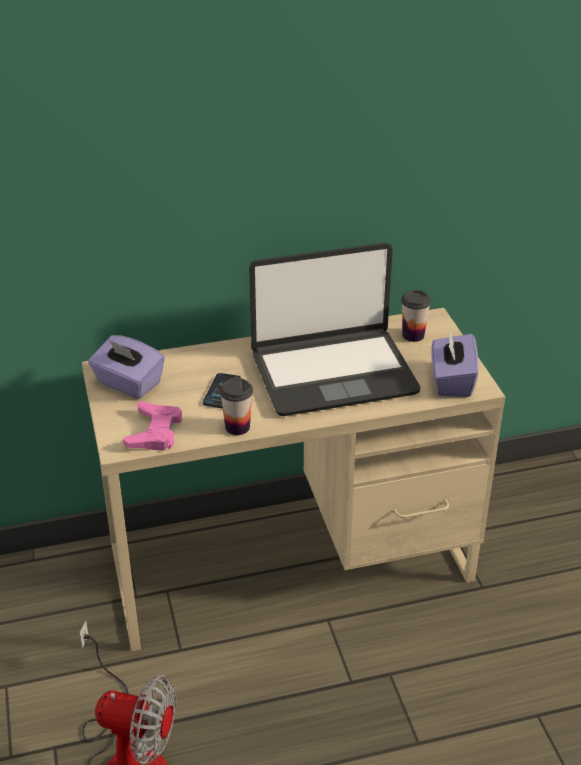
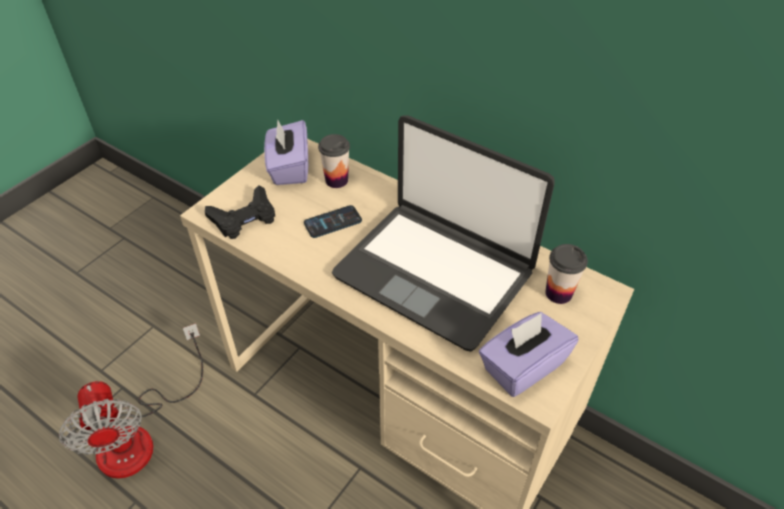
camera: 50 degrees right, 10 degrees up
(155, 432) = (244, 218): pink game controller -> black game controller
(237, 427) = (295, 260): cup -> cup (336, 180)

